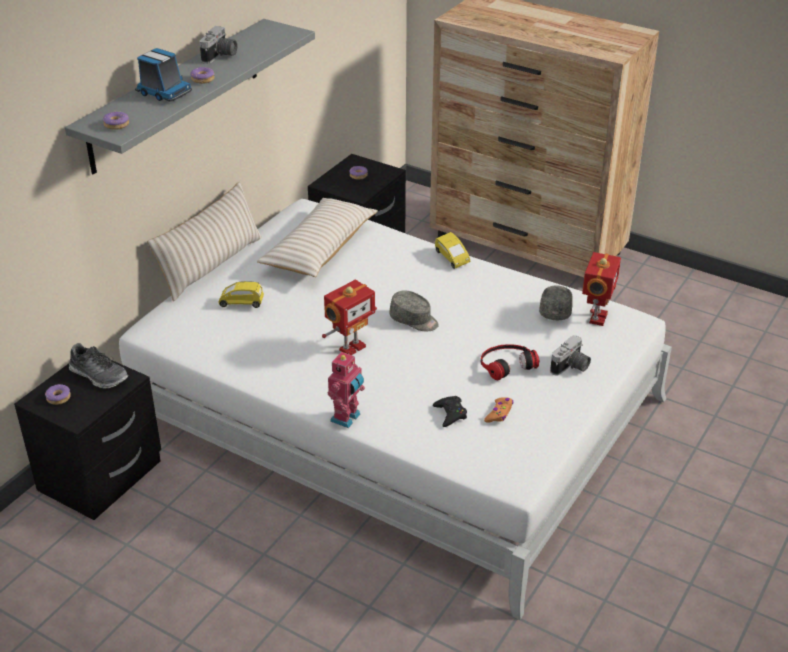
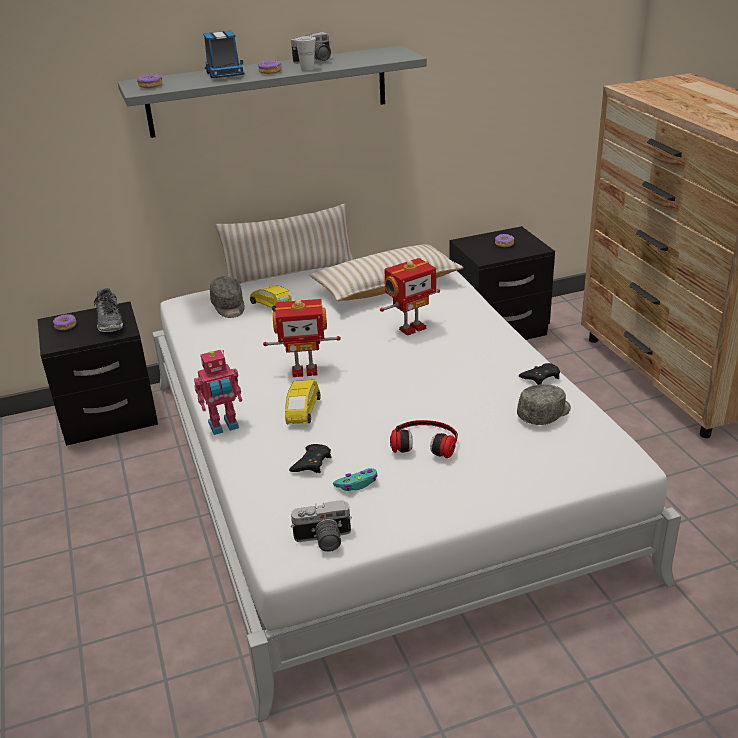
camera: 40 degrees right, 5 degrees down
(232, 68) = (307, 69): none -> white cup
(414, 320) = (389, 370): grey cap -> grey cap (229, 306)
(451, 258) = (498, 333): yellow toy car -> yellow toy car (302, 412)
(499, 413) = (357, 484): orange game controller -> turquoise game controller
(522, 283) = (541, 377): none -> black game controller
(571, 367) = (488, 474): camera -> camera (323, 540)
(596, 318) = (580, 438): toy robot -> toy robot (411, 328)

